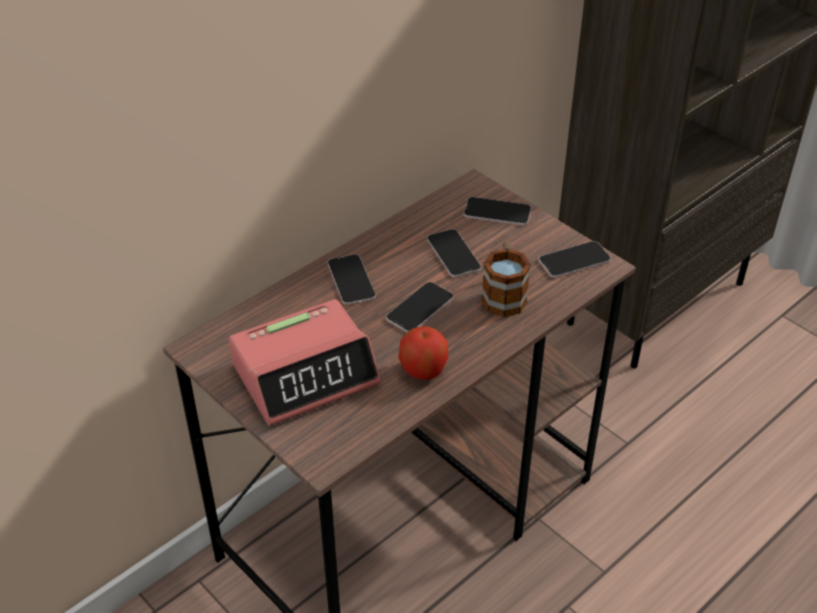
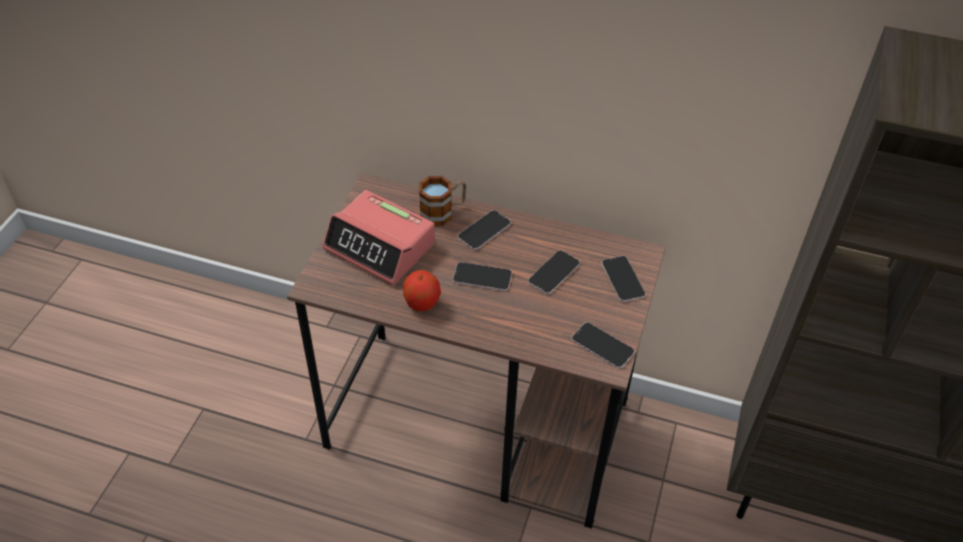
camera: 60 degrees right, 5 degrees up
(504, 294) = (531, 317): mug -> mug (443, 212)

